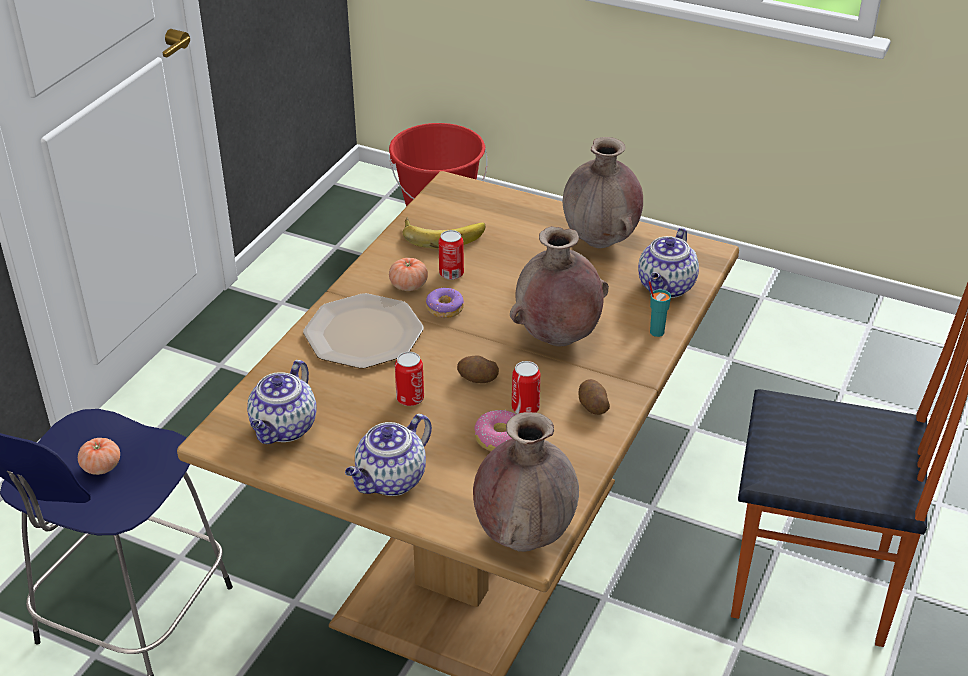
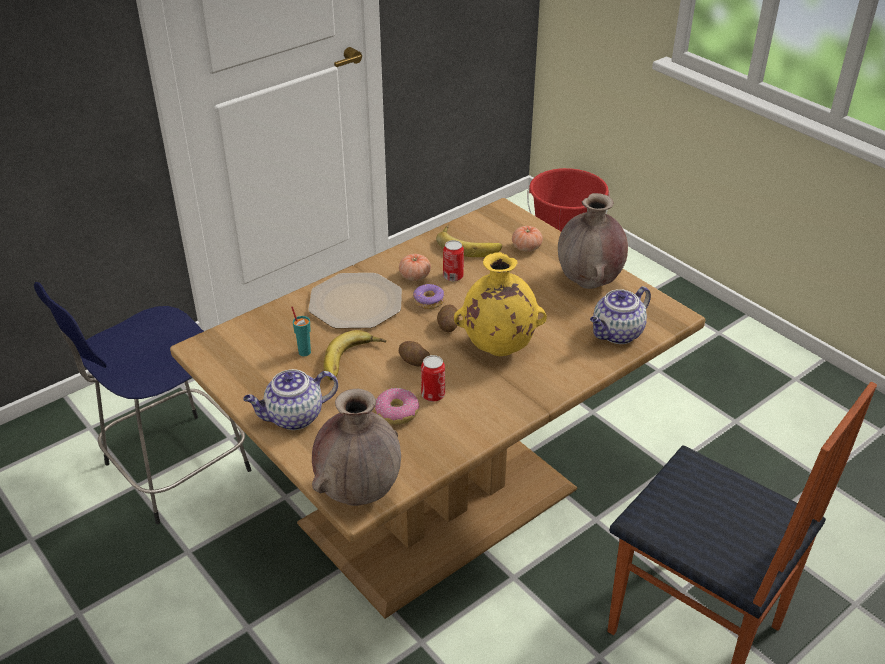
camera: 25 degrees right, 0 degrees up
(101, 466) = (152, 348): tomato -> tomato (526, 248)
(284, 429) = (249, 355): teapot -> none
(410, 398) = (353, 361): can -> banana
(557, 338) = (498, 348): brown vase -> yellow vase
(592, 406) = (486, 410): potato -> potato (448, 325)
(656, 332) = (582, 367): turquoise cup -> turquoise cup (304, 352)

